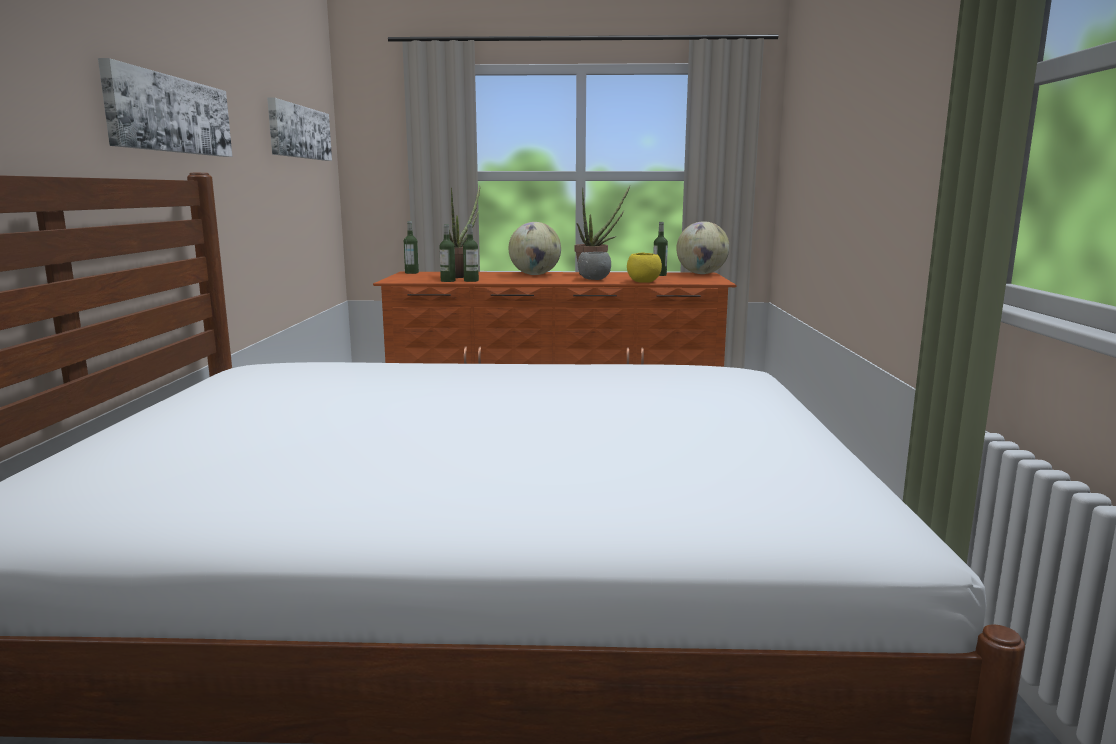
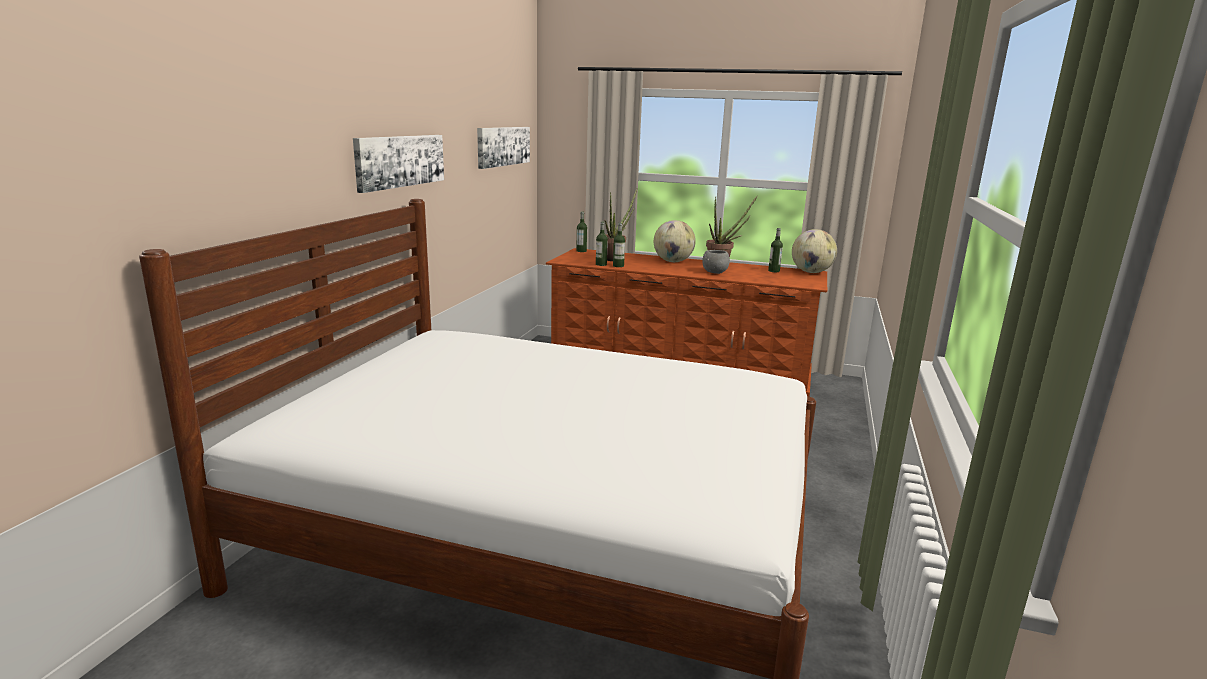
camera: 15 degrees right, 5 degrees up
(643, 282) = (751, 279): yellow bowl -> none

